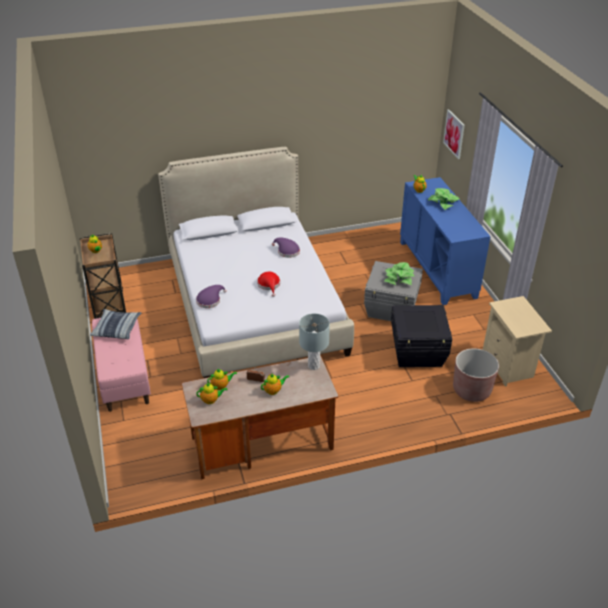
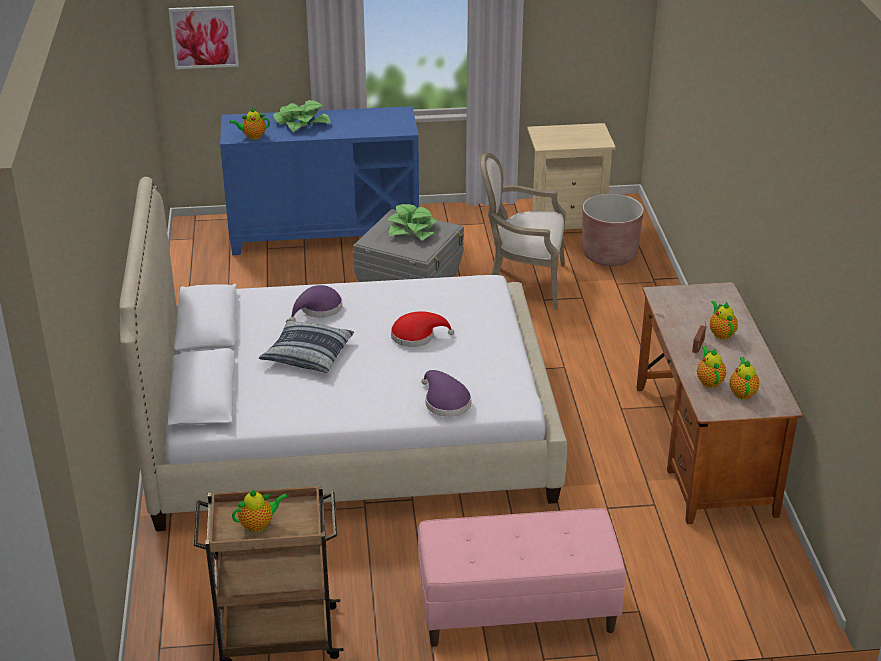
camera: 80 degrees left, 5 degrees down
(117, 328) = (469, 545): pillow -> pillow (307, 354)
(314, 365) = (666, 294): grey table lamp -> none
(418, 352) = (522, 283): black storage box -> armchair

